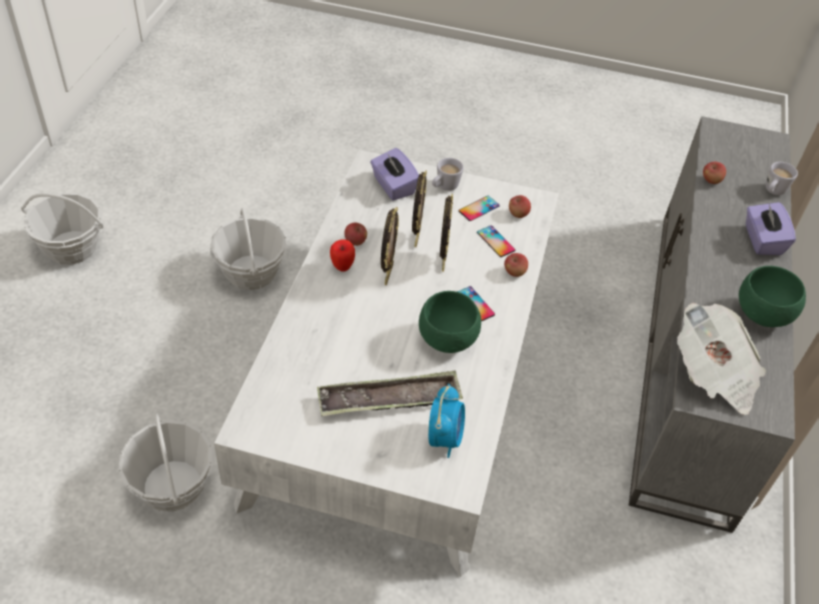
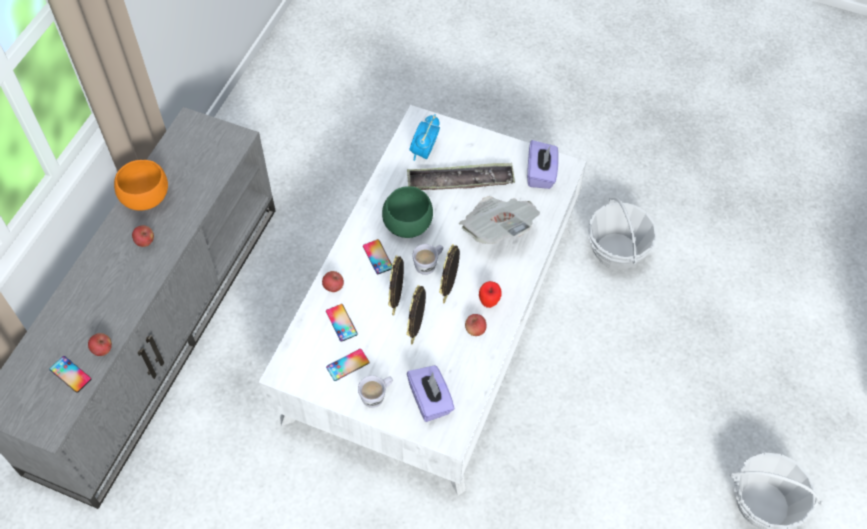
camera: 170 degrees left, 10 degrees up
(251, 272) = (571, 458): basket -> none
(518, 214) = (310, 355): apple -> apple (145, 241)
(714, 374) = (215, 153): newspaper -> newspaper (497, 229)
(726, 163) = (70, 374): none -> phone
(762, 240) = (97, 272): purple tissue box -> purple tissue box (541, 174)
(763, 316) = (146, 197): green bowl -> orange bowl
(772, 192) = (47, 331): white mug -> white mug (429, 264)

